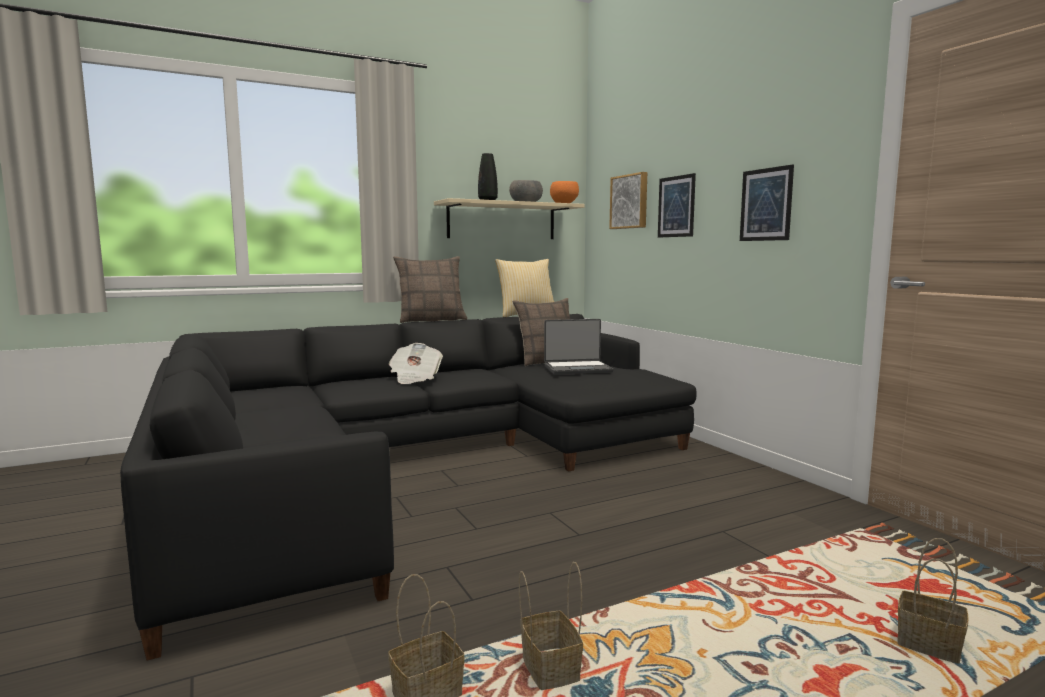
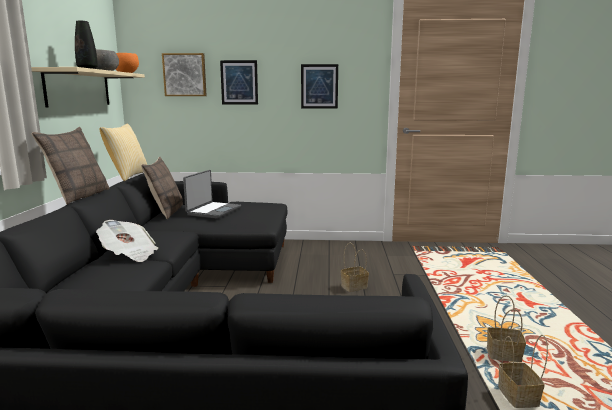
camera: 60 degrees left, 5 degrees up
(931, 646) = (507, 277): basket -> basket (354, 286)

